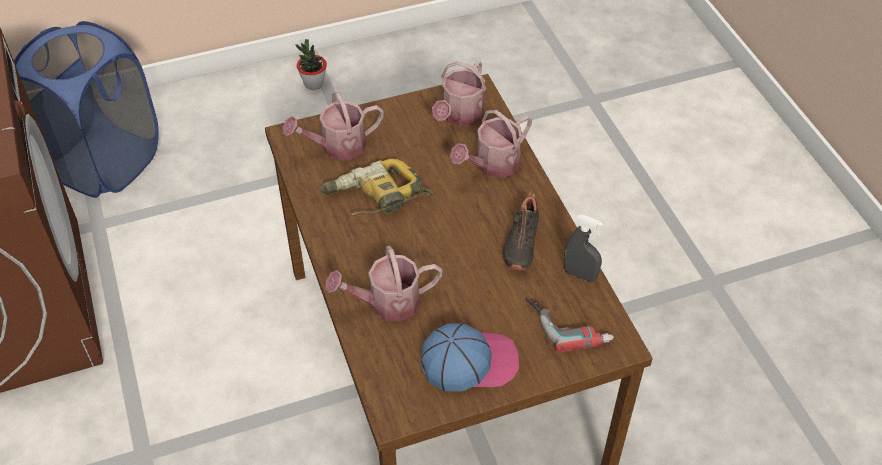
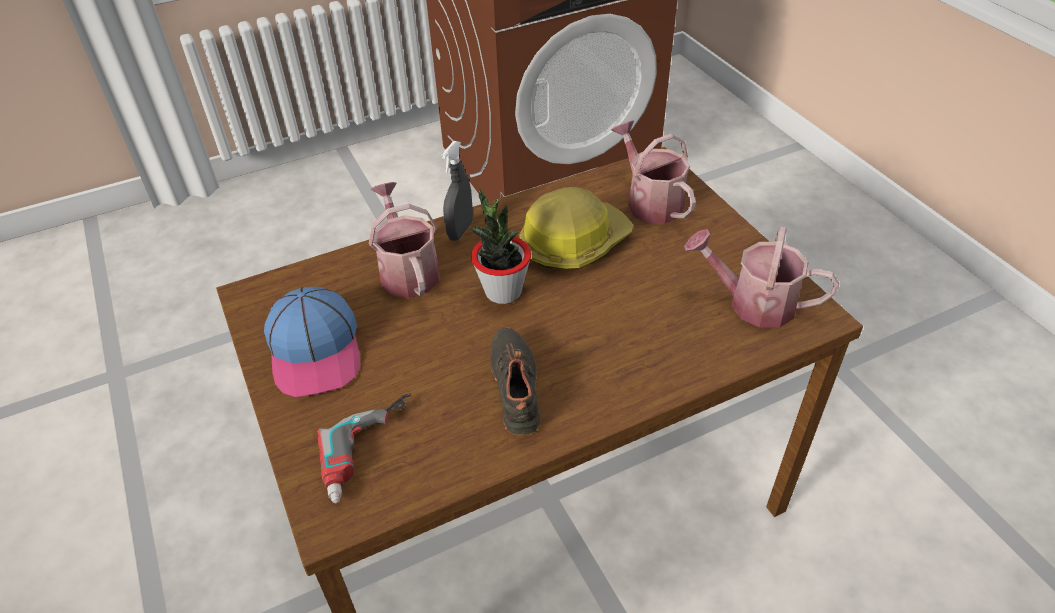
camera: 85 degrees right, 5 degrees down
(105, 163) = (736, 179): blue laundry basket -> none
(313, 84) = (941, 306): potted plant -> potted plant (503, 291)
(376, 198) = (573, 243): power drill -> hard hat
(492, 165) = (663, 346): watering can -> none
(520, 243) = (518, 387): black shoe -> black shoe turned 75 degrees clockwise
(580, 275) = (464, 462): grey spray bottle -> grey spray bottle (460, 231)

